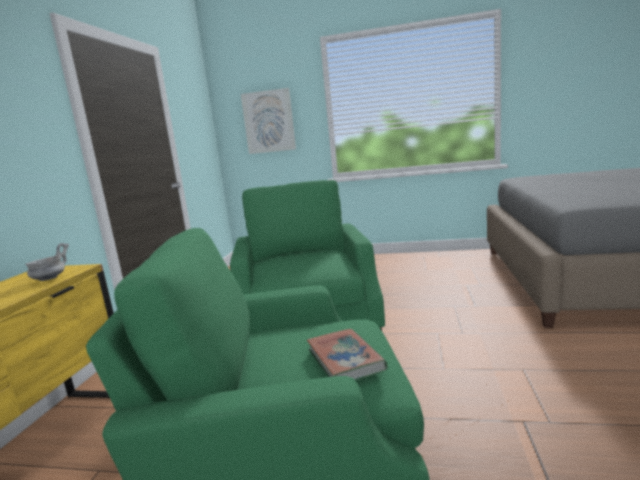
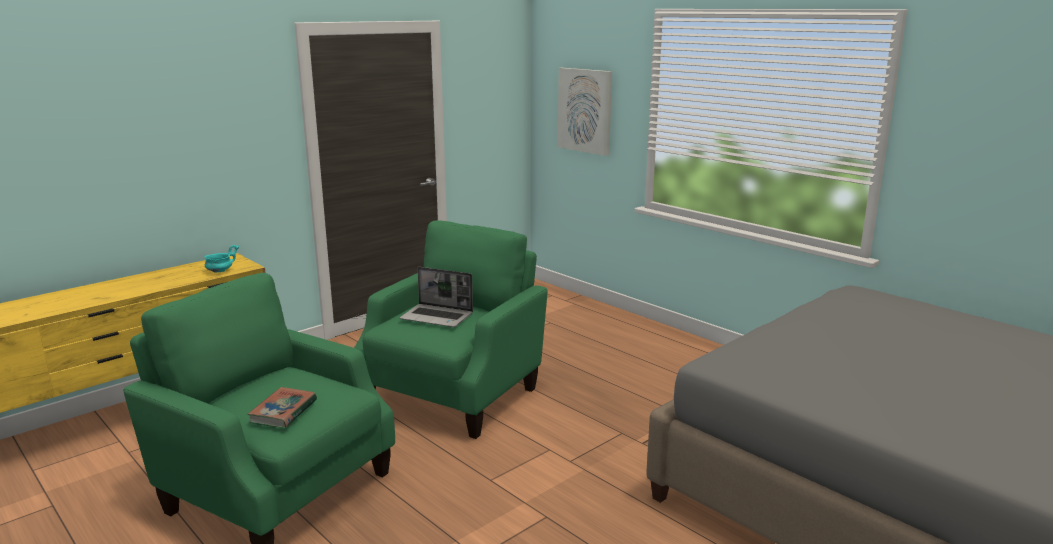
camera: 35 degrees right, 5 degrees up
(50, 279) = (220, 271): grey bowl -> turquoise bowl
(301, 261) = (438, 317): none -> laptop

